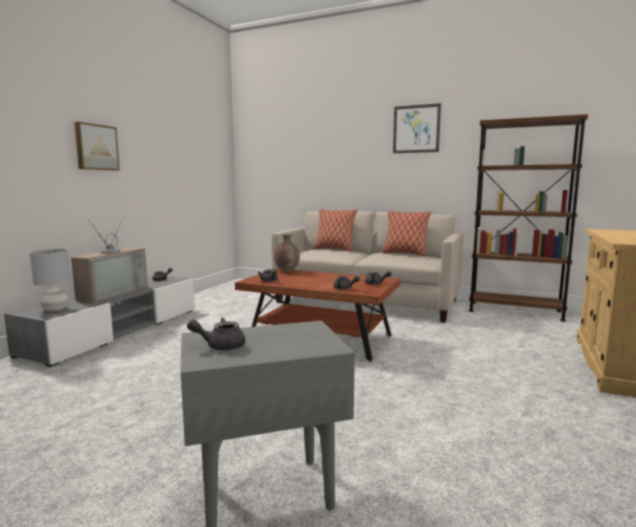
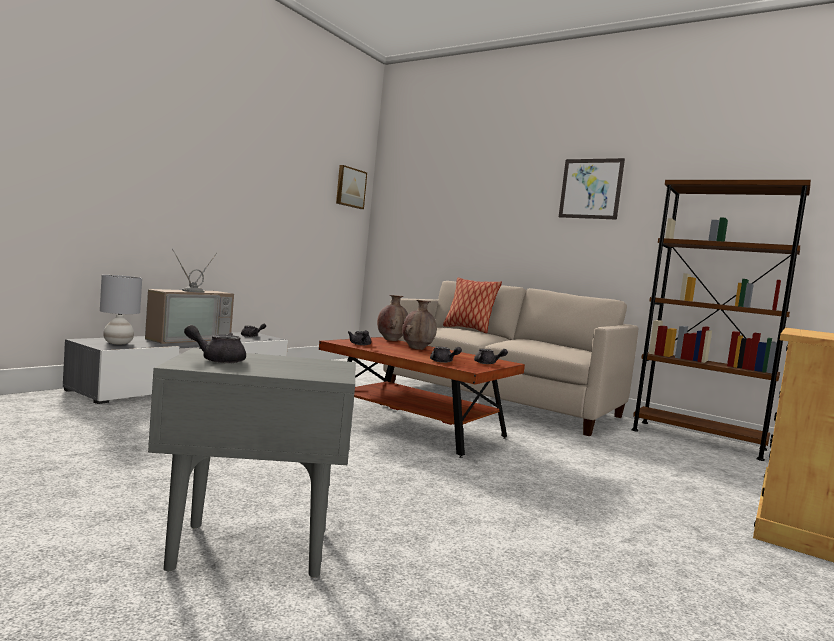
camera: 10 degrees right, 5 degrees down
(96, 147) = (200, 174): picture -> picture (350, 187)
(313, 277) = (417, 349): none -> brown vase
(404, 254) = (554, 344): pillow -> none

